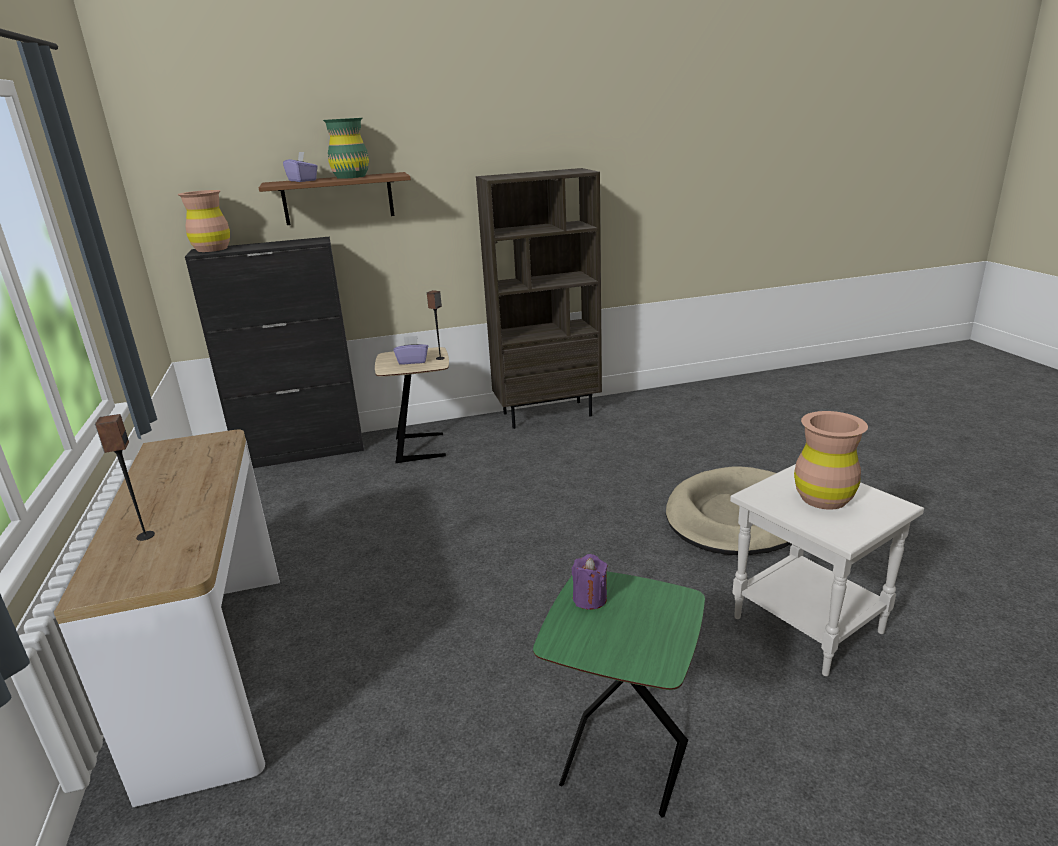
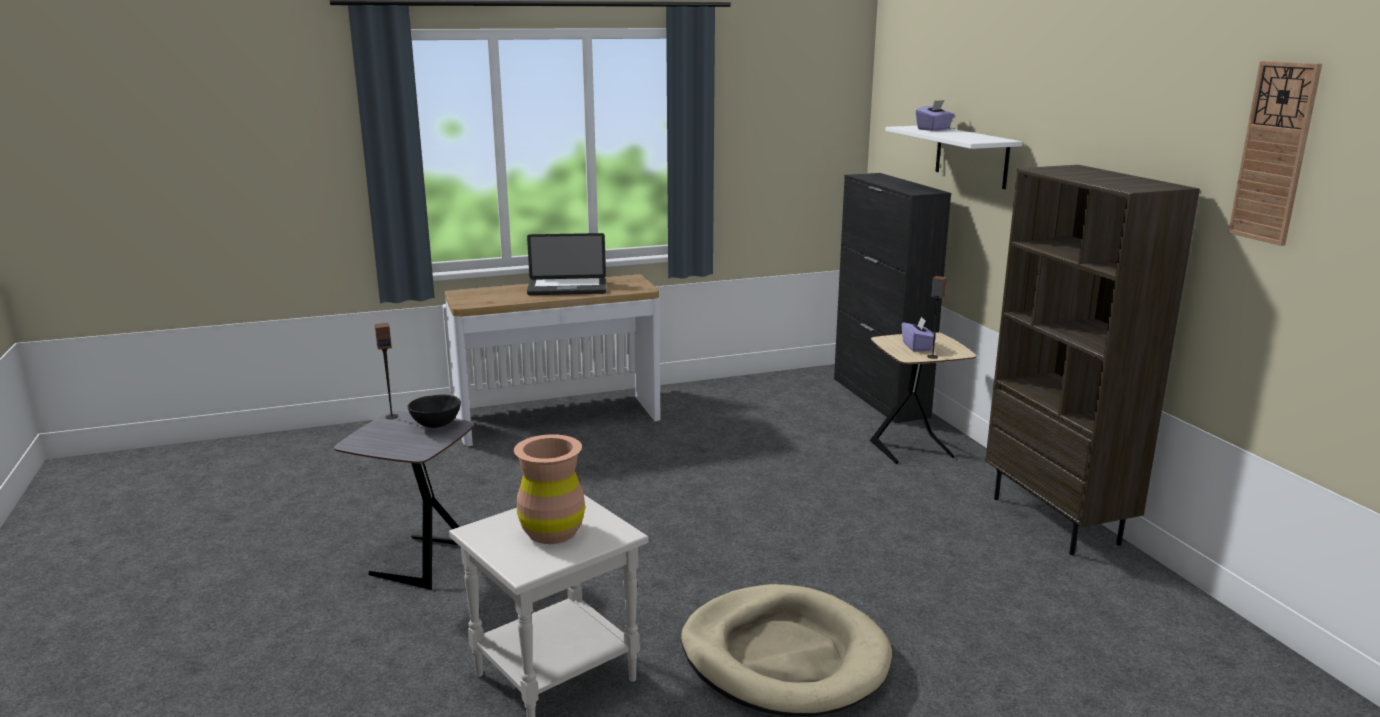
camera: 85 degrees right, 5 degrees down
(145, 536) = (509, 292): speaker -> speaker (391, 416)
(169, 489) = (567, 288): none -> laptop
(212, 249) = (876, 176): brown vase -> none
(338, 199) = (971, 156): brown shelf -> white shelf
(351, 177) = (965, 134): green vase -> none
(590, 599) = (435, 425): purple candle -> black bowl
(622, 136) = (1274, 153): none -> wall clock
(623, 765) = (419, 562): green side table -> grey side table

